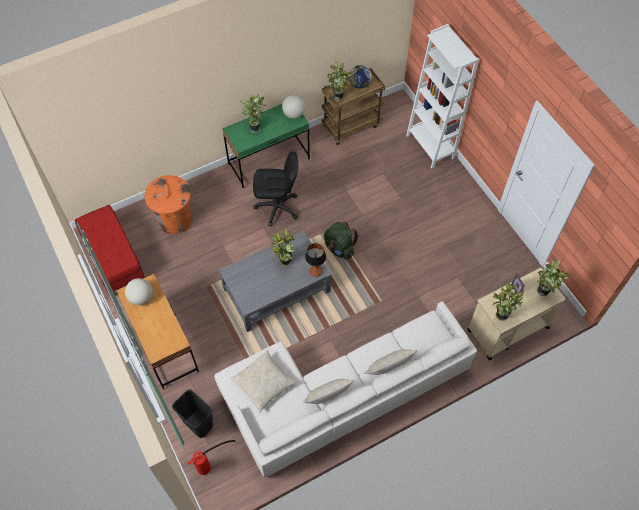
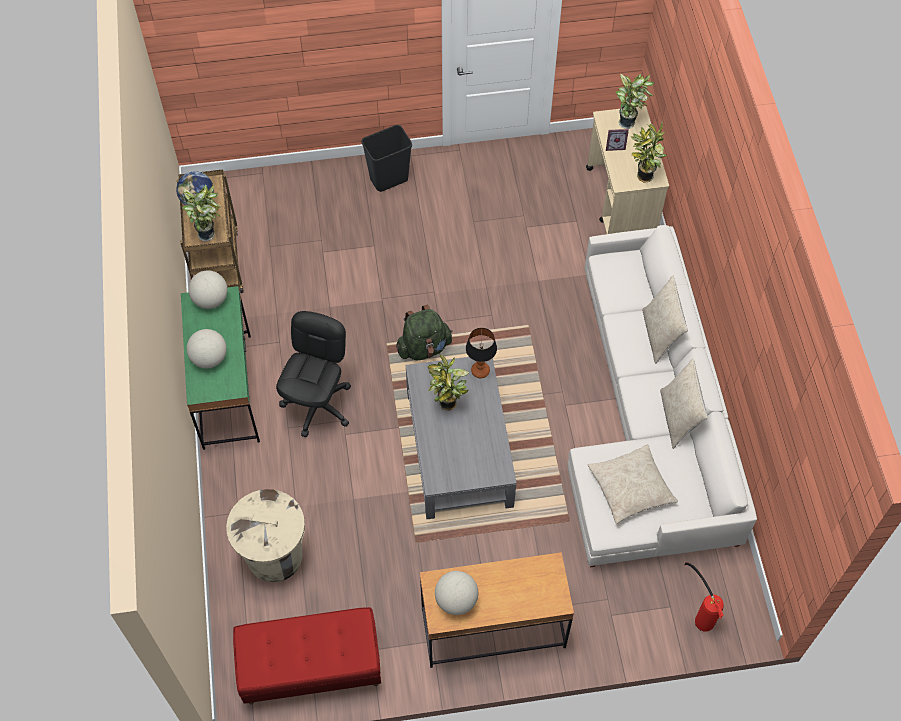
camera: 70 degrees left, 0 degrees up
(175, 220) = (275, 556): orange trash can -> beige trash can
(197, 424) = (635, 613): black trash can -> black trash can (389, 180)
(255, 127) = (209, 358): potted plant -> globe
(430, 146) = (304, 181): white bookcase -> none

